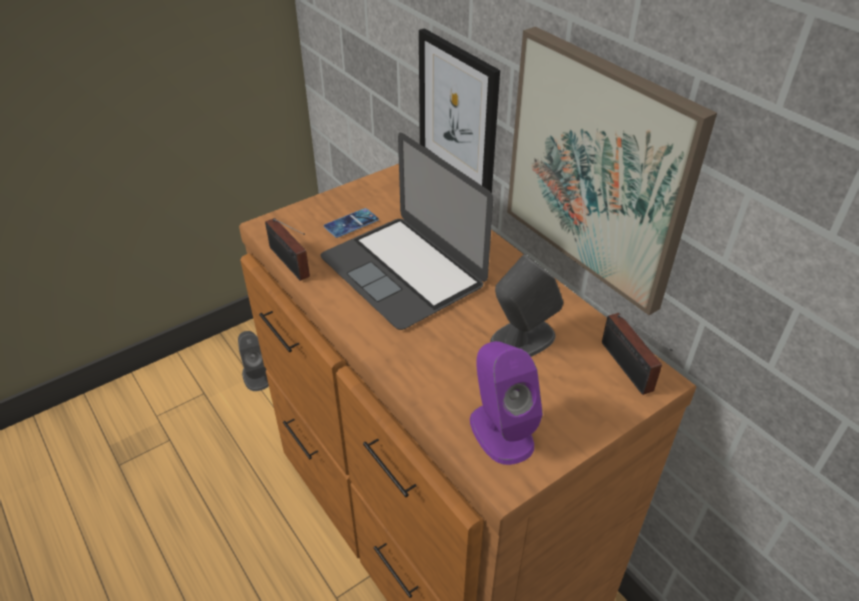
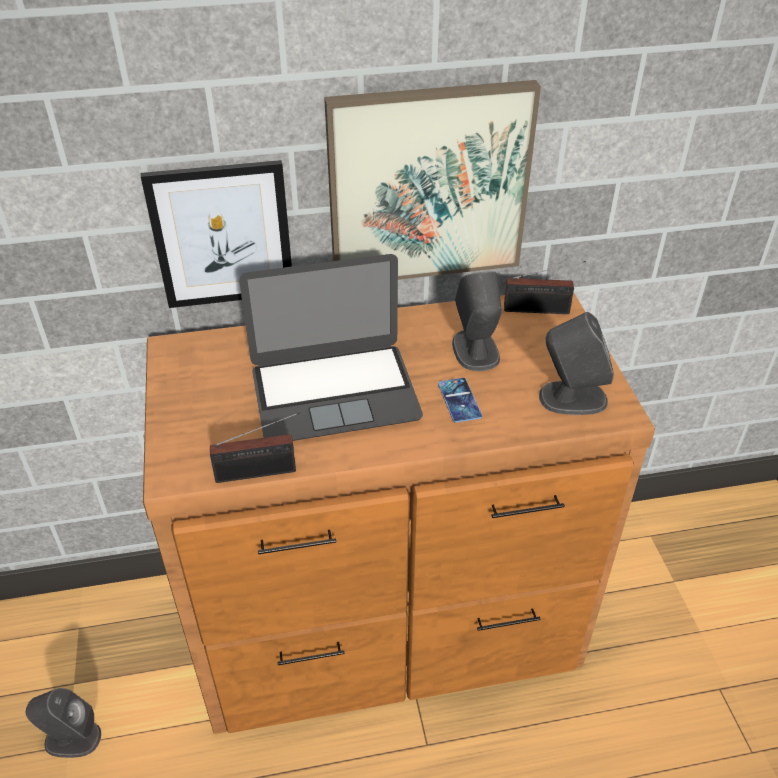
camera: 65 degrees left, 0 degrees up
(351, 223) = (226, 406): phone -> phone (459, 400)
(501, 431) = (571, 398): purple speaker -> grey speaker

